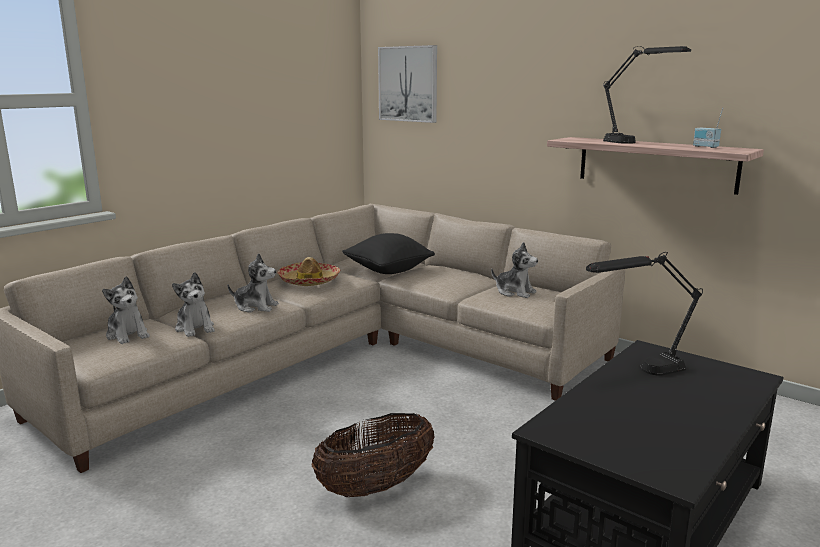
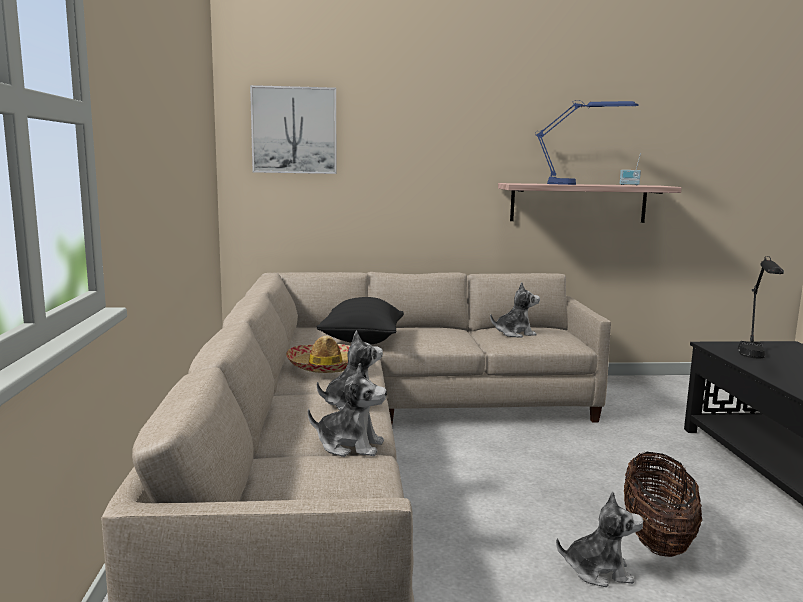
camera: 45 degrees left, 5 degrees down
(128, 335) = (308, 479): plush toy -> plush toy (598, 571)
(635, 143) = (580, 184): black table lamp -> blue table lamp

